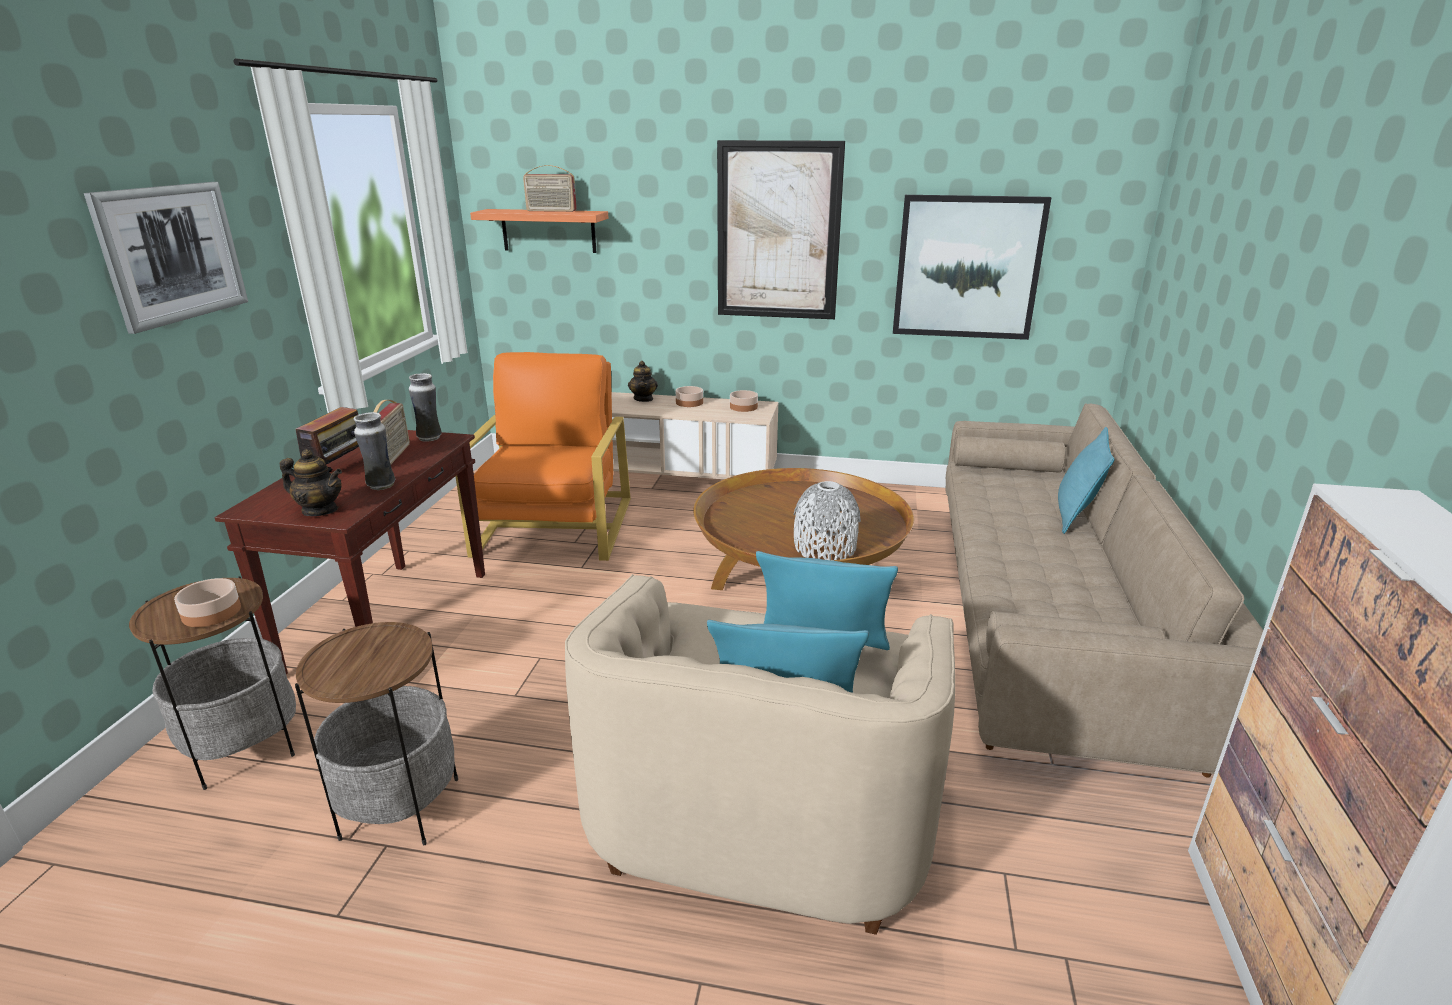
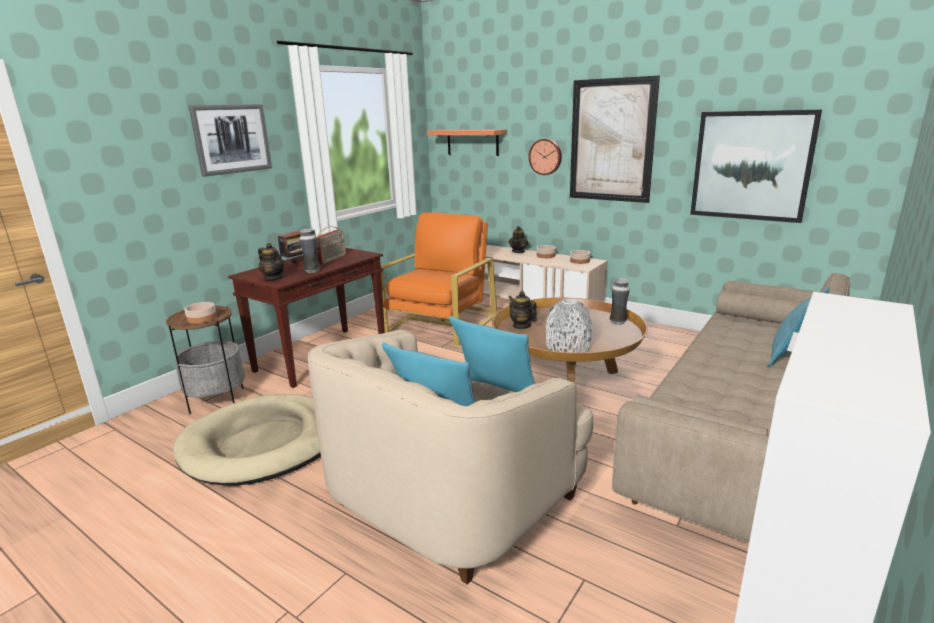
camera: 25 degrees right, 5 degrees down
(400, 808) = (263, 444): side table -> beige dog bed
(430, 438) = (358, 253): vase -> vase (618, 322)
(551, 211) = (472, 129): radio -> none
(676, 254) = (545, 156): none -> wall clock
(736, 524) = (521, 326): none -> teapot

